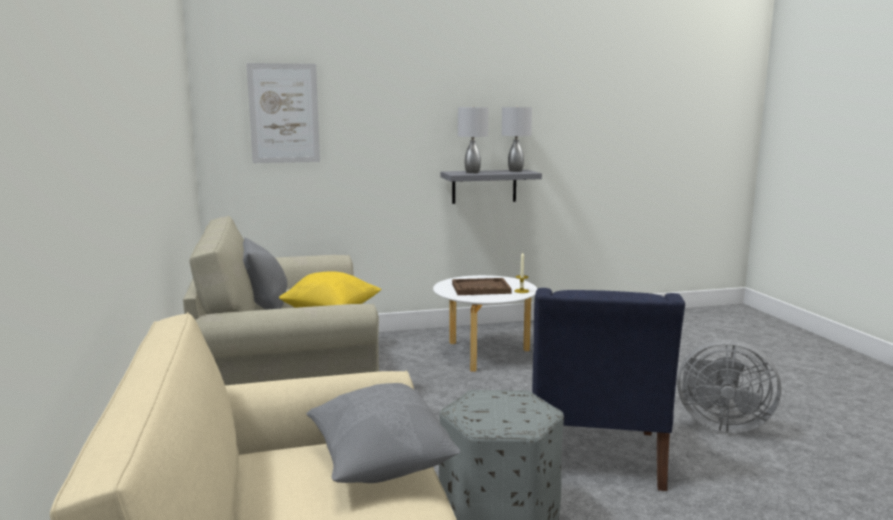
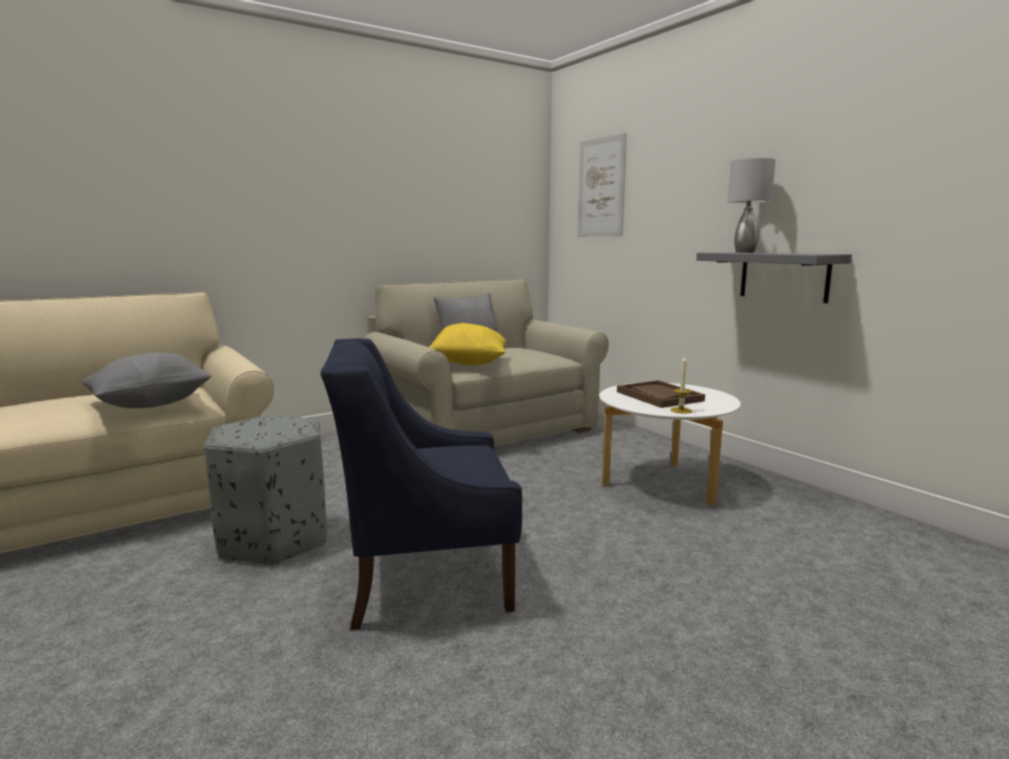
camera: 70 degrees right, 0 degrees up
(515, 171) = (811, 253): grey table lamp -> none
(719, 424) = (592, 679): grey fan -> none

